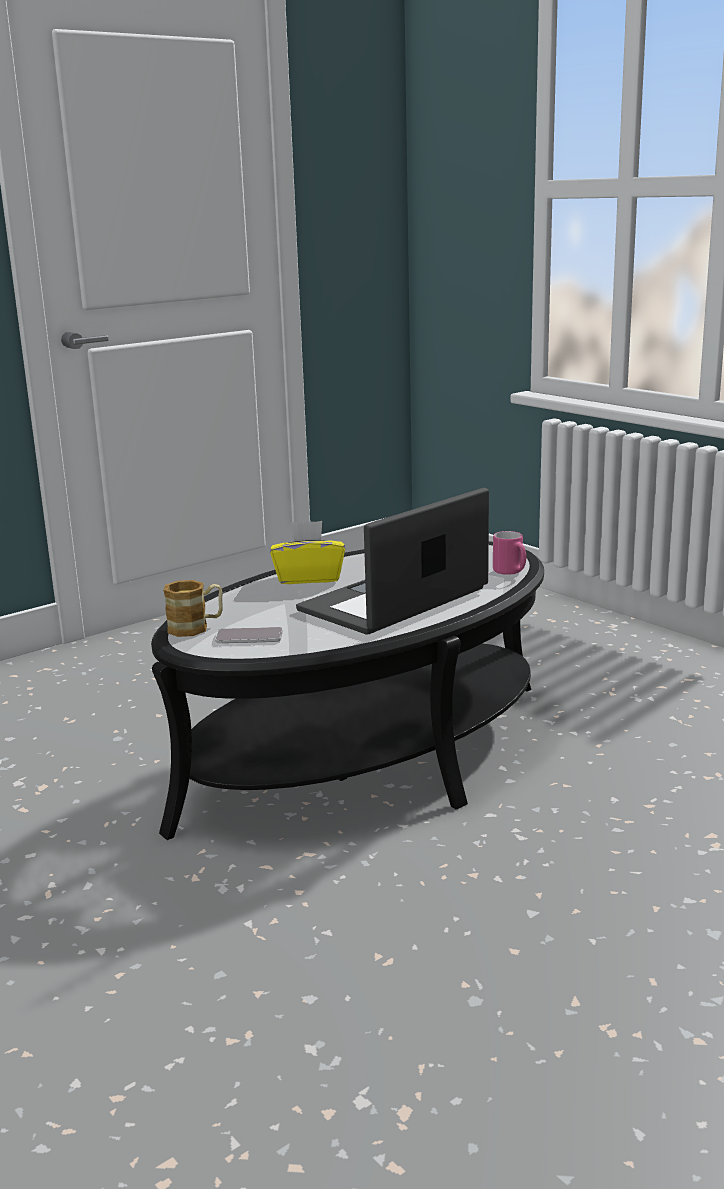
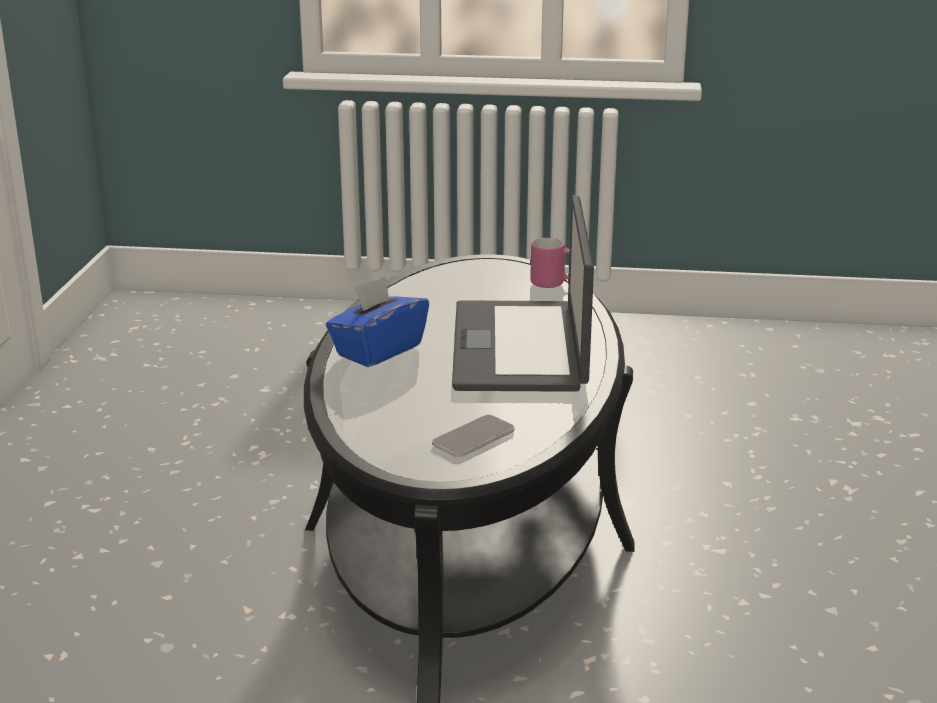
camera: 45 degrees left, 5 degrees up
(196, 627) = (395, 449): mug -> none
(308, 577) = (378, 350): yellow tissue box -> blue tissue box

